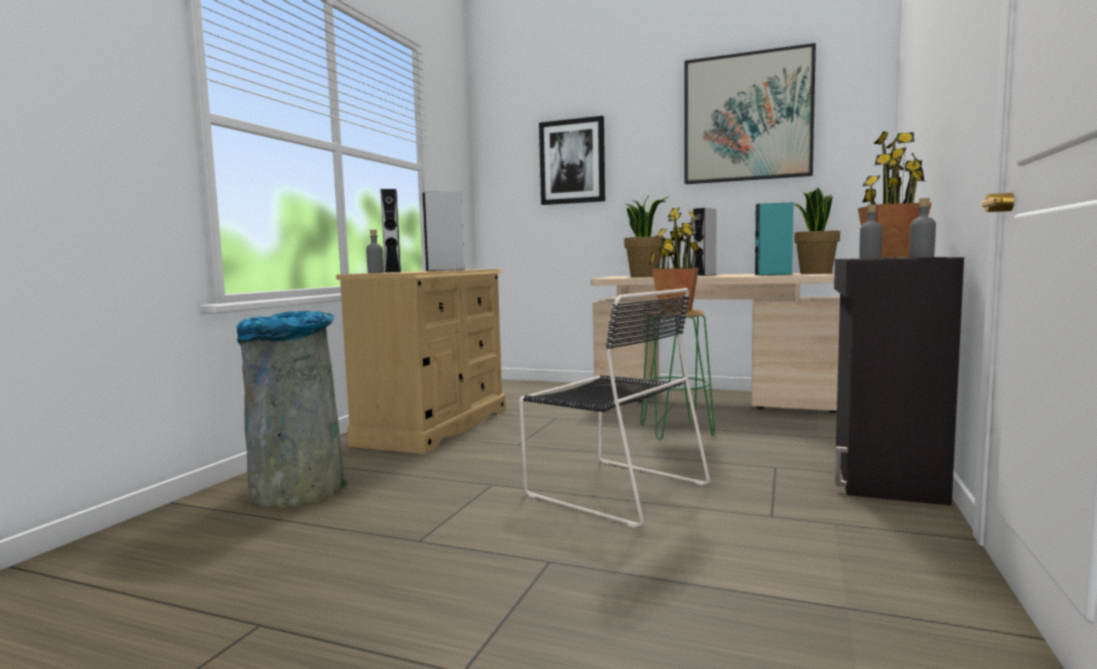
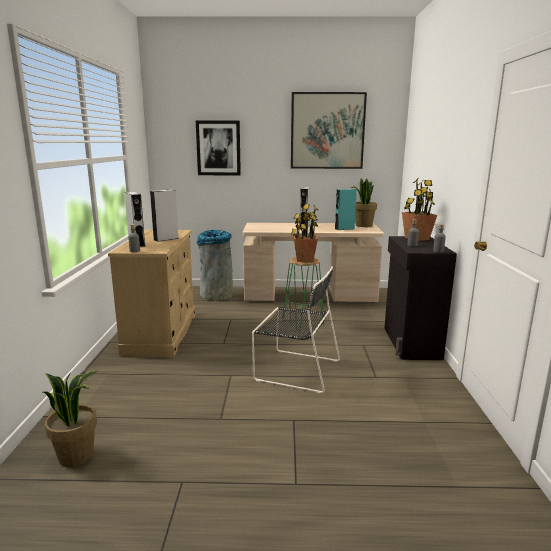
camera: 20 degrees left, 10 degrees up
(297, 490) = (119, 395): grey trash can -> grey trash can (216, 295)
(645, 276) = (271, 227): potted plant -> potted plant (77, 455)

